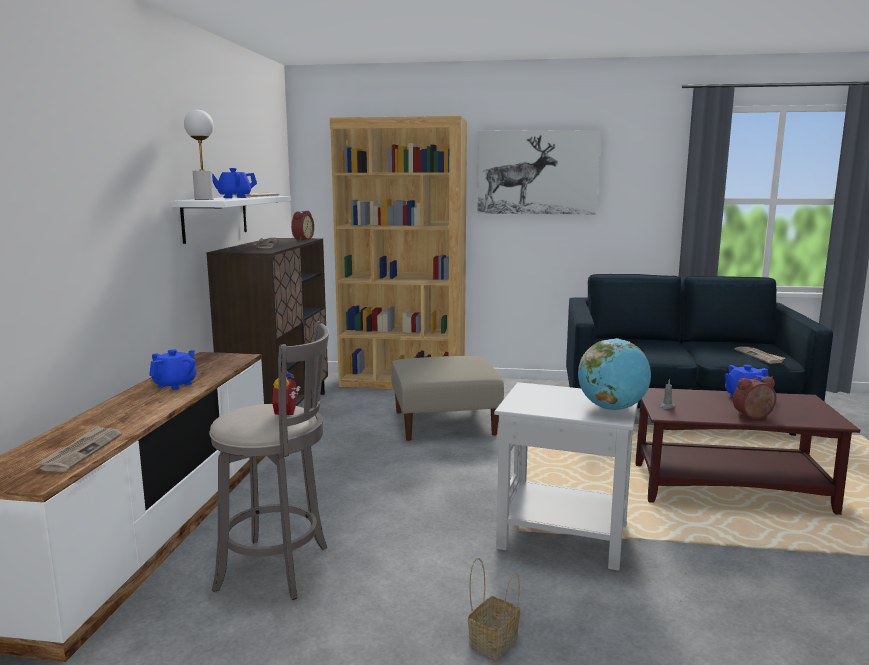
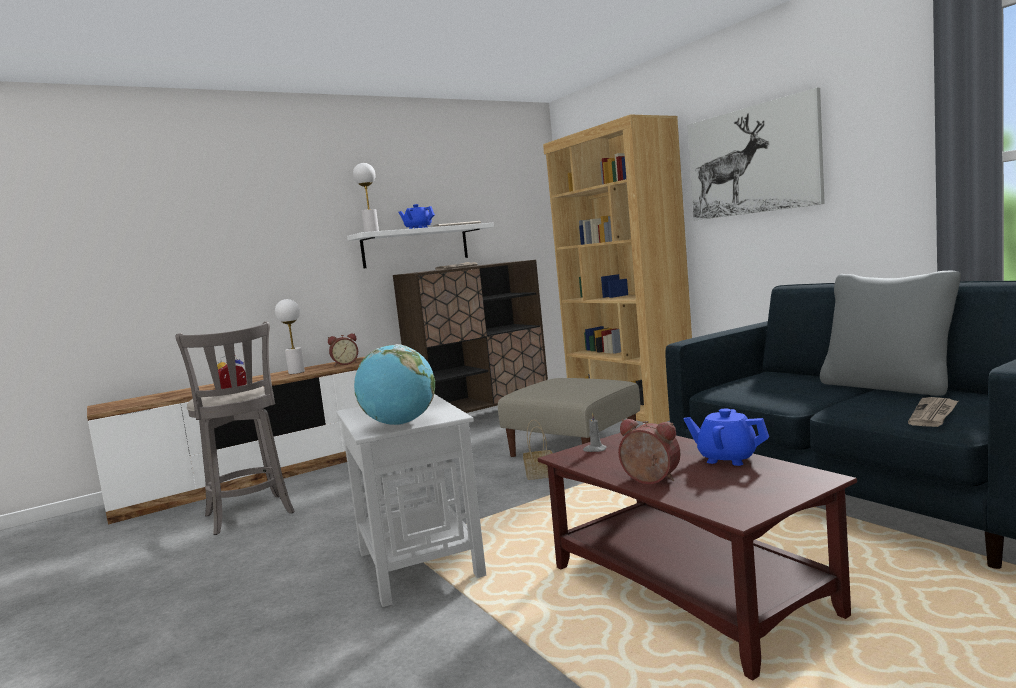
camera: 50 degrees right, 5 degrees down
(81, 451) = (155, 400): newspaper -> none
(175, 385) = (296, 372): blue teapot -> white table lamp
(301, 239) = (512, 261): alarm clock -> alarm clock (345, 364)
(493, 641) = (210, 606): basket -> basket (540, 474)
(691, 342) = (887, 386): none -> grey pillow

